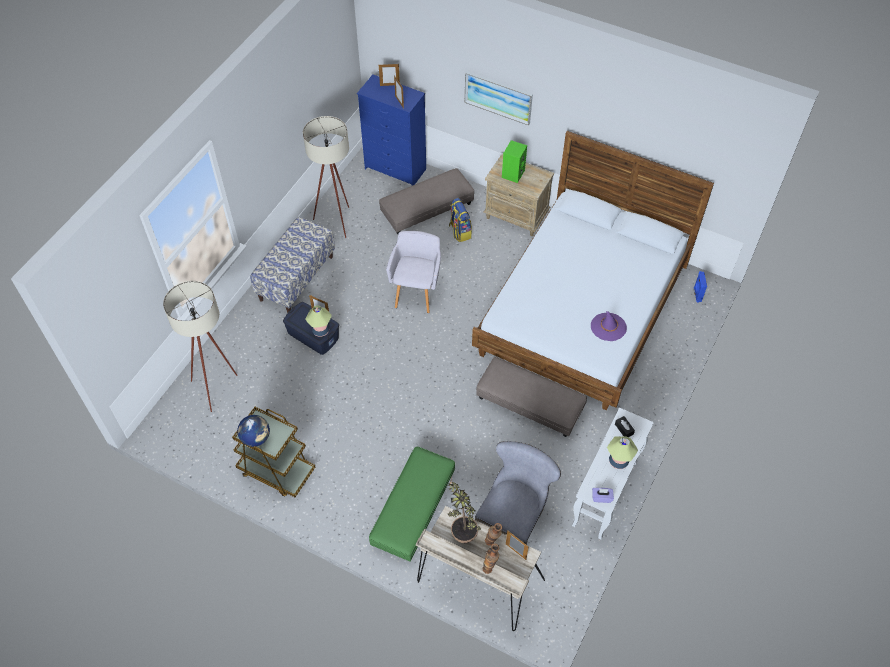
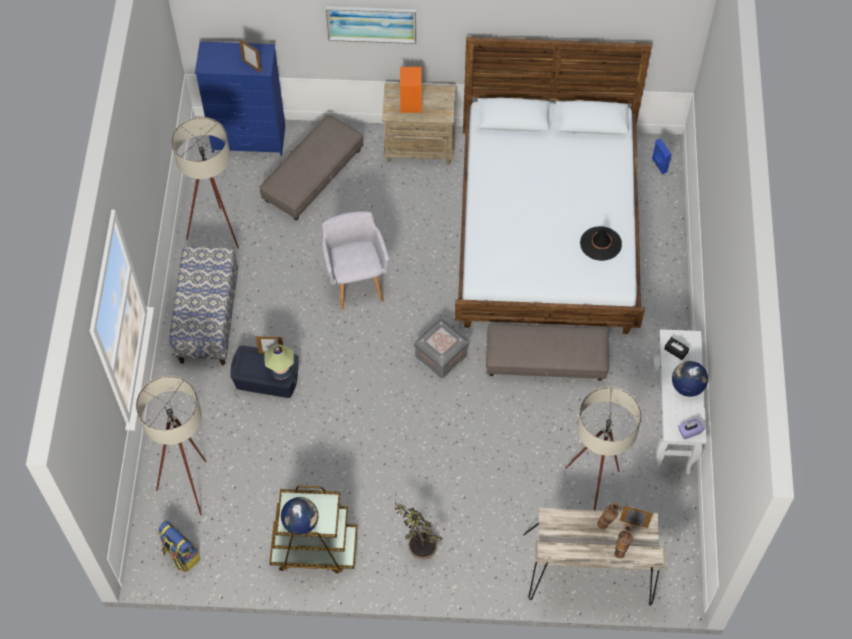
camera: 25 degrees left, 5 degrees up
(389, 85) = (228, 48): picture frame -> none
(413, 509) = (484, 526): green ottoman -> none
(450, 369) = (441, 355): none -> grey storage box
(459, 232) = (366, 190): backpack -> backpack (180, 555)
(461, 530) = (569, 526): potted plant -> potted plant (418, 547)
(513, 173) = (410, 102): green speaker -> orange speaker
(513, 519) = (592, 491): grey chair -> beige floor lamp
(608, 327) = (600, 244): purple hat -> black hat
(618, 461) = (687, 386): table lamp -> globe

